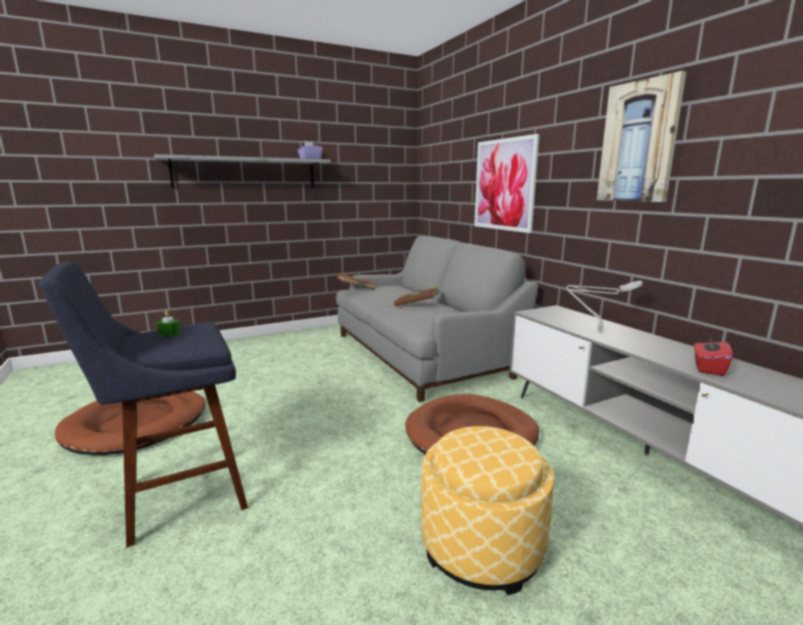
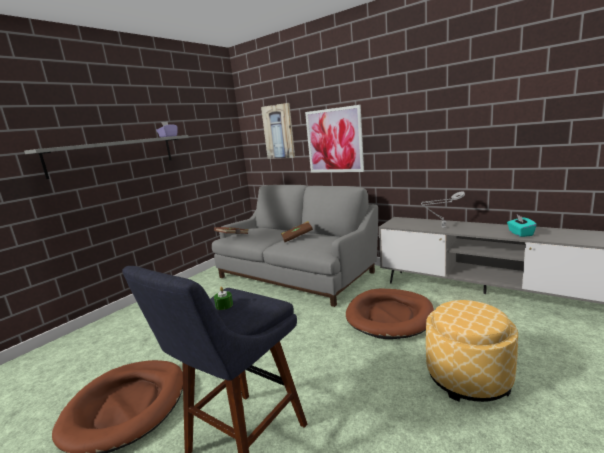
camera: 25 degrees left, 0 degrees up
(639, 142) = (439, 108): picture -> picture (279, 131)
(708, 368) = (520, 233): red tissue box -> turquoise tissue box

